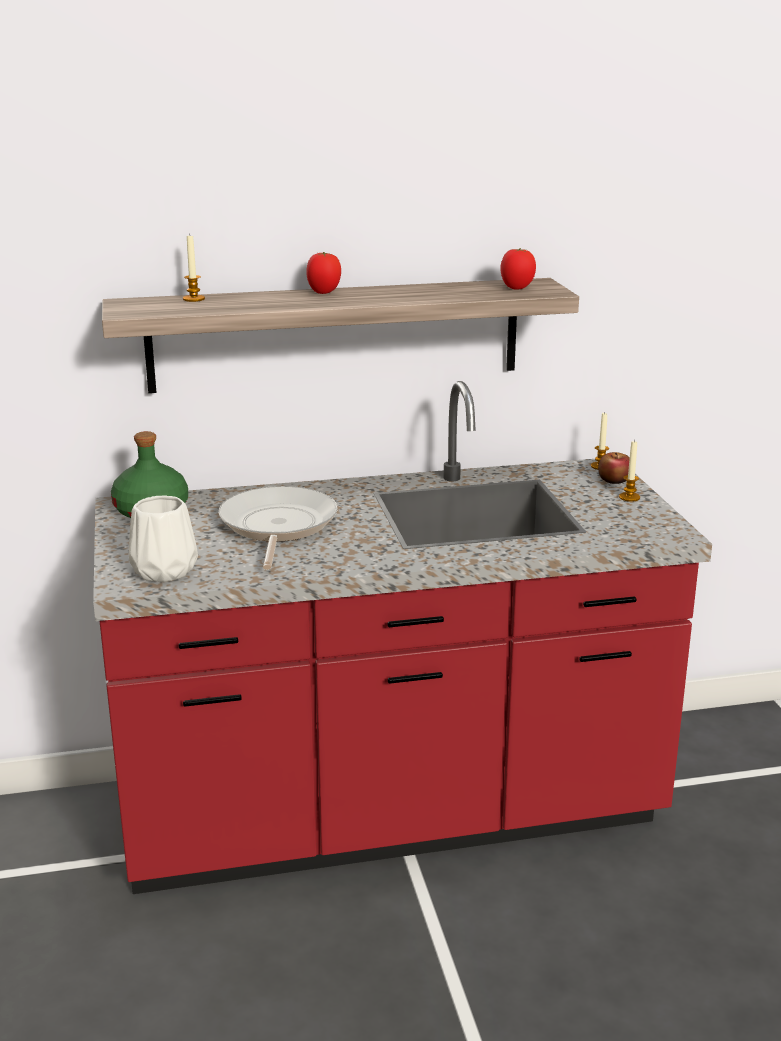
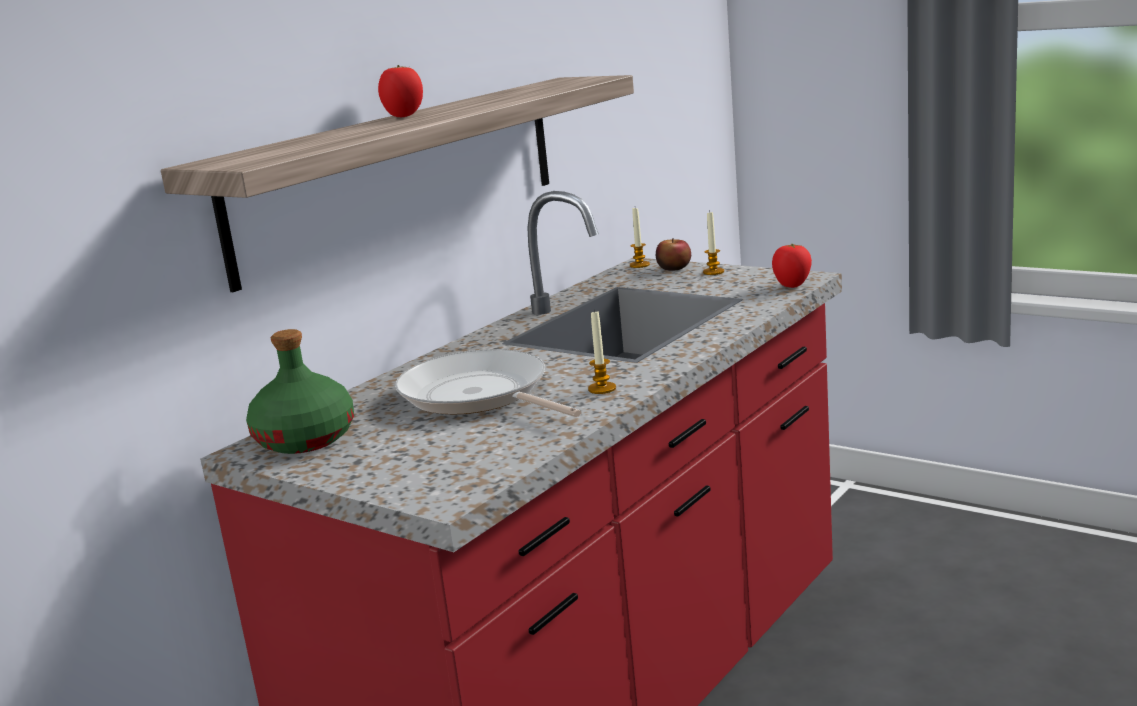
camera: 40 degrees left, 5 degrees down
(162, 570) = (456, 470): white vase -> none
(193, 299) = (281, 145): candle -> candle (602, 389)
(517, 288) = (565, 82): tomato -> tomato (792, 286)

